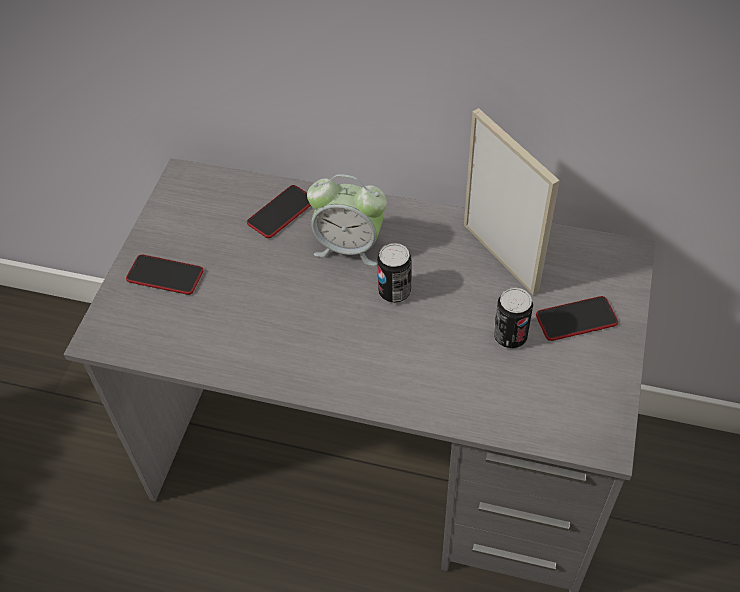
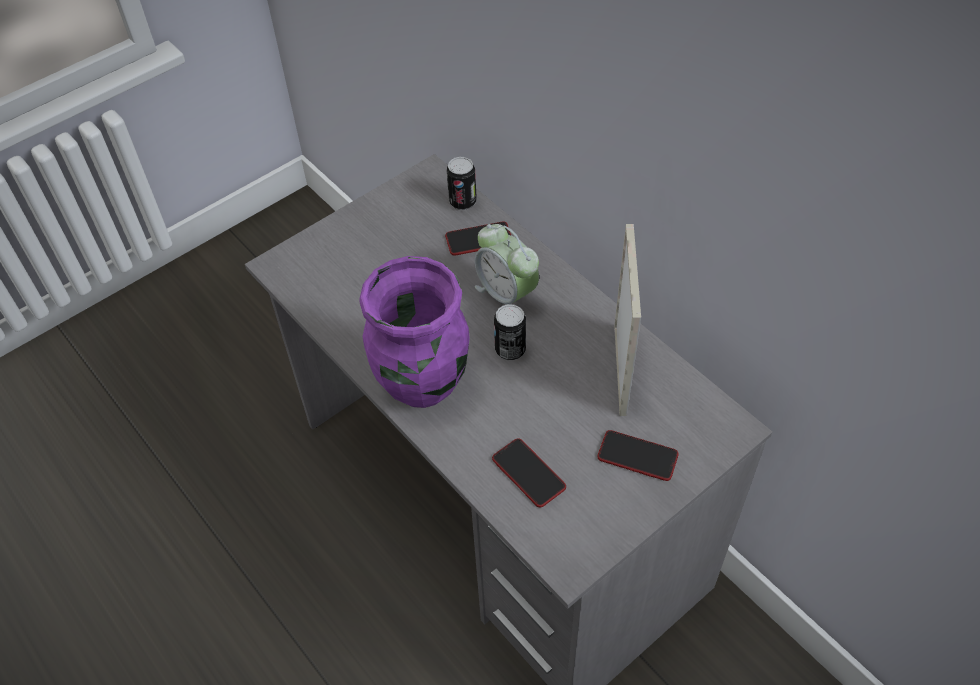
camera: 35 degrees right, 0 degrees up
(165, 275) = (355, 243): phone -> phone (528, 473)
(345, 366) = (424, 385): none -> purple vase
(510, 336) = (569, 437): can -> can (462, 202)

